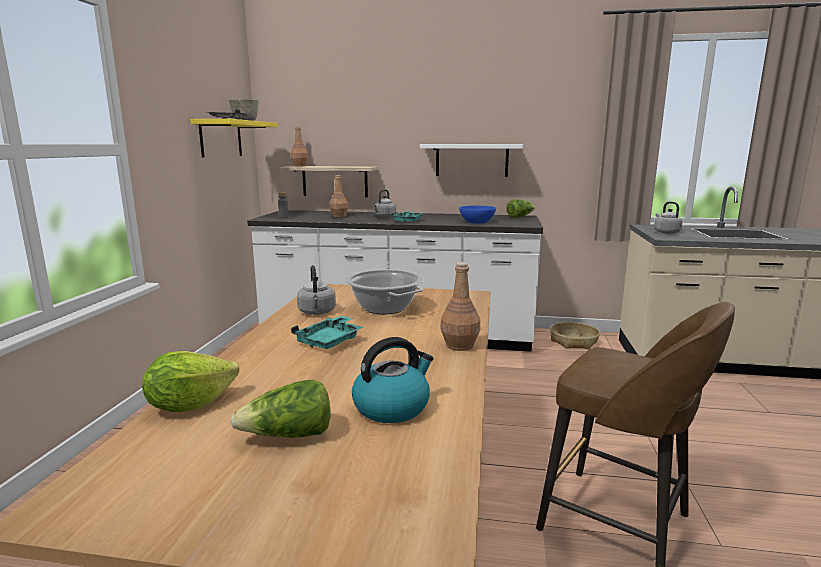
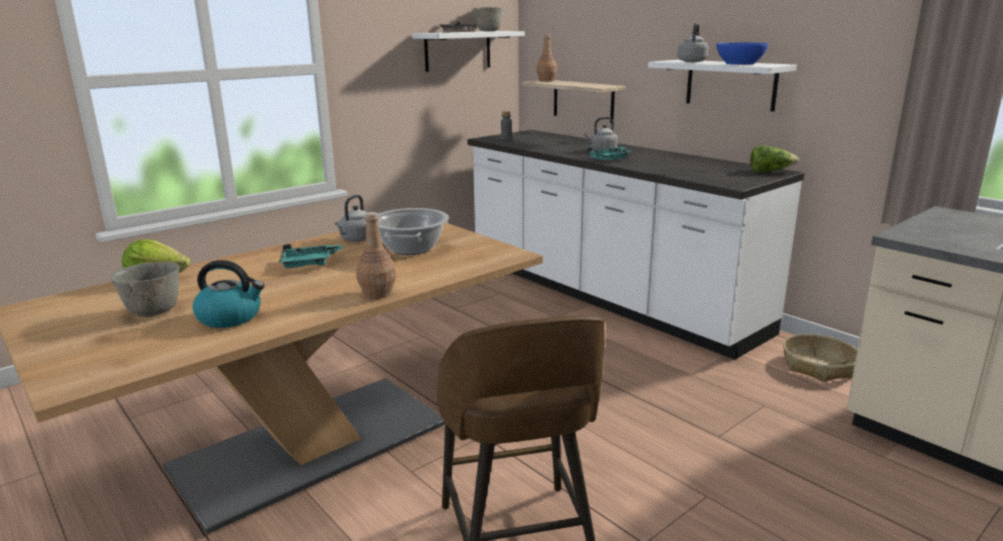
camera: 40 degrees right, 5 degrees up
(221, 139) = (458, 51): yellow shelf -> white shelf
(289, 436) = (153, 312): lettuce -> grey bowl
(339, 216) = (560, 144): brown bottle -> none
(476, 222) = (684, 171): blue bowl -> blue bowl (739, 63)
(665, 232) = (941, 228): grey kettle -> grey kettle (692, 61)

